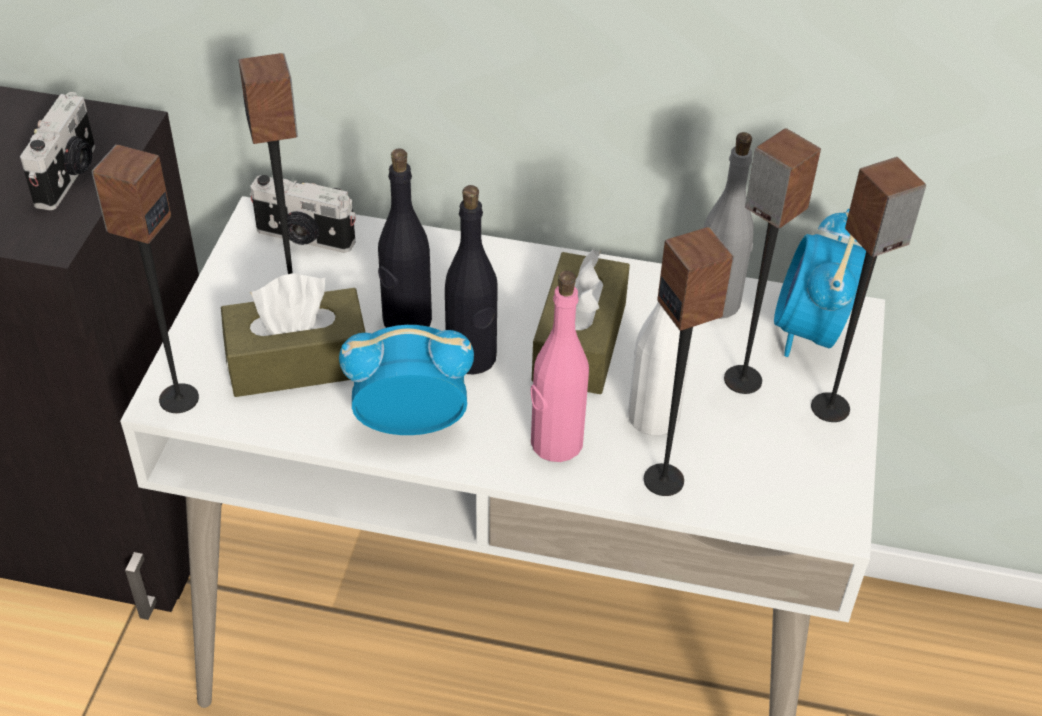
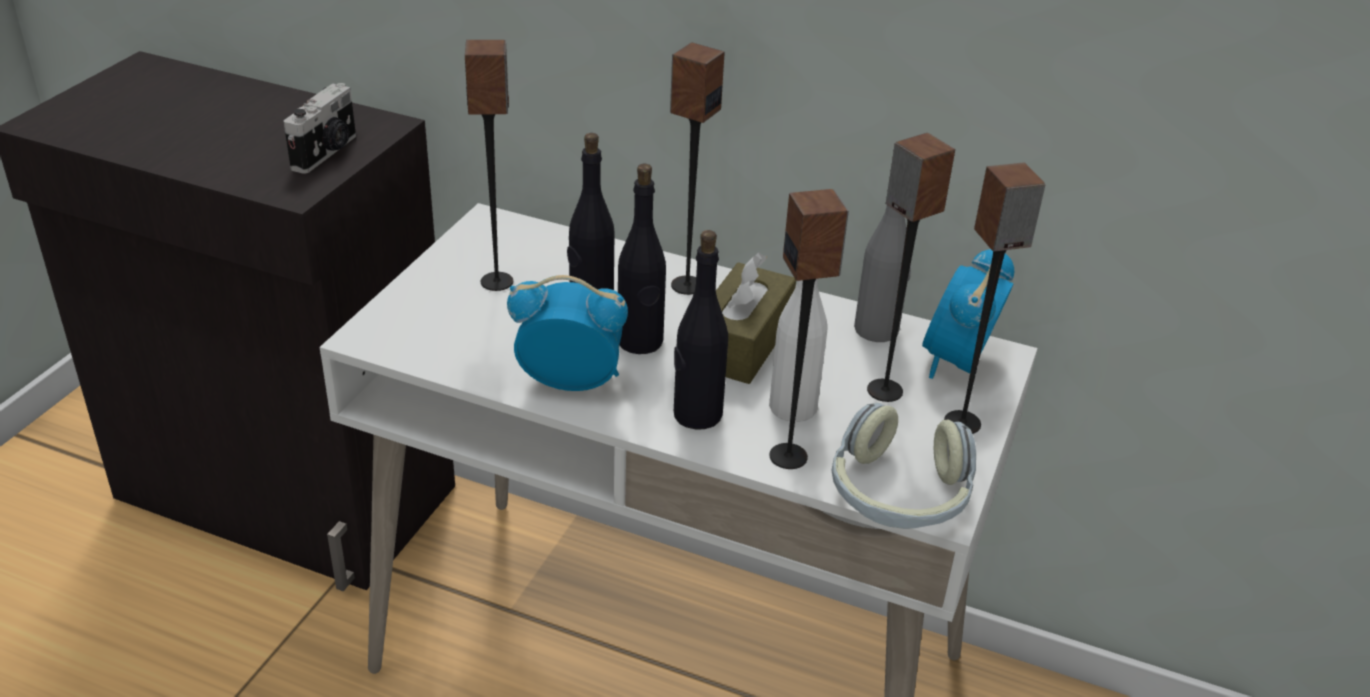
camera: 10 degrees right, 10 degrees down
(178, 398) = (374, 337): speaker -> speaker (686, 285)
(298, 362) = (486, 325): brown tissue box -> none
(304, 238) = (521, 238): camera -> none
(555, 443) = (696, 414): pink bottle -> black bottle
(786, 508) = (899, 494): none -> headphones

